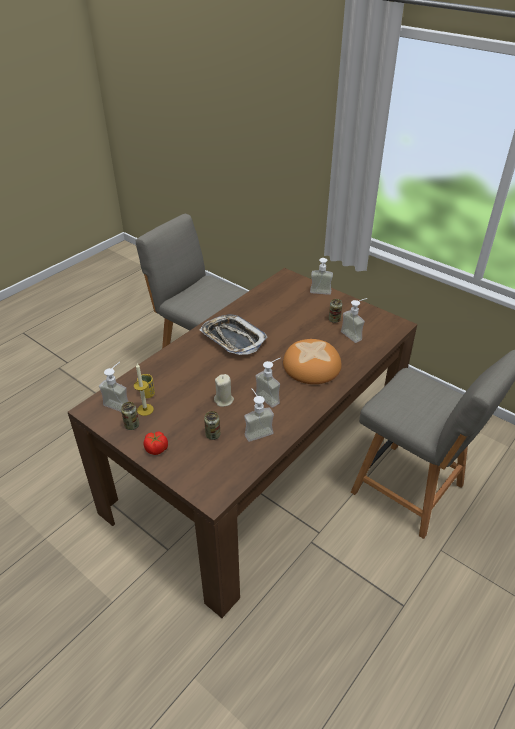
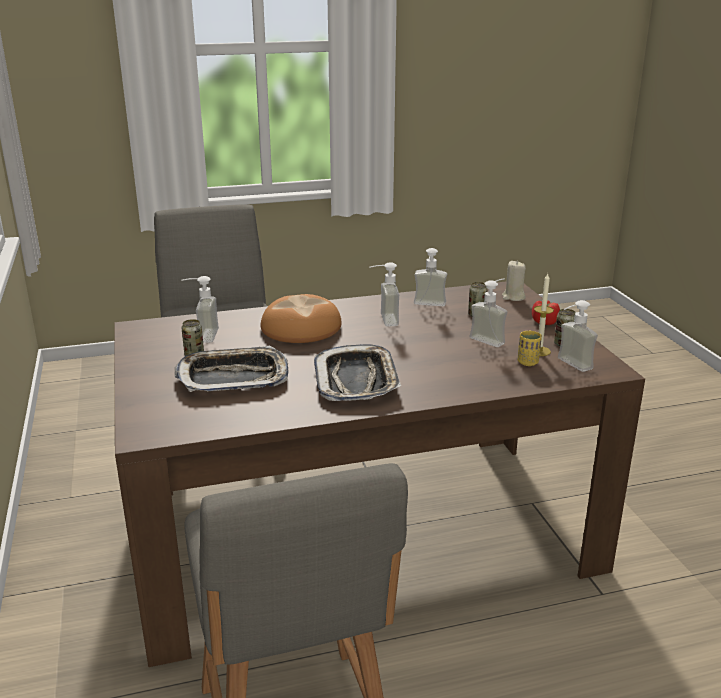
camera: 145 degrees left, 15 degrees down
(224, 400) = (438, 332): beige candle -> beige candle (513, 297)
(294, 315) = (233, 377): none -> tray
(320, 294) = (149, 389): soap dispenser -> soap dispenser (491, 338)

